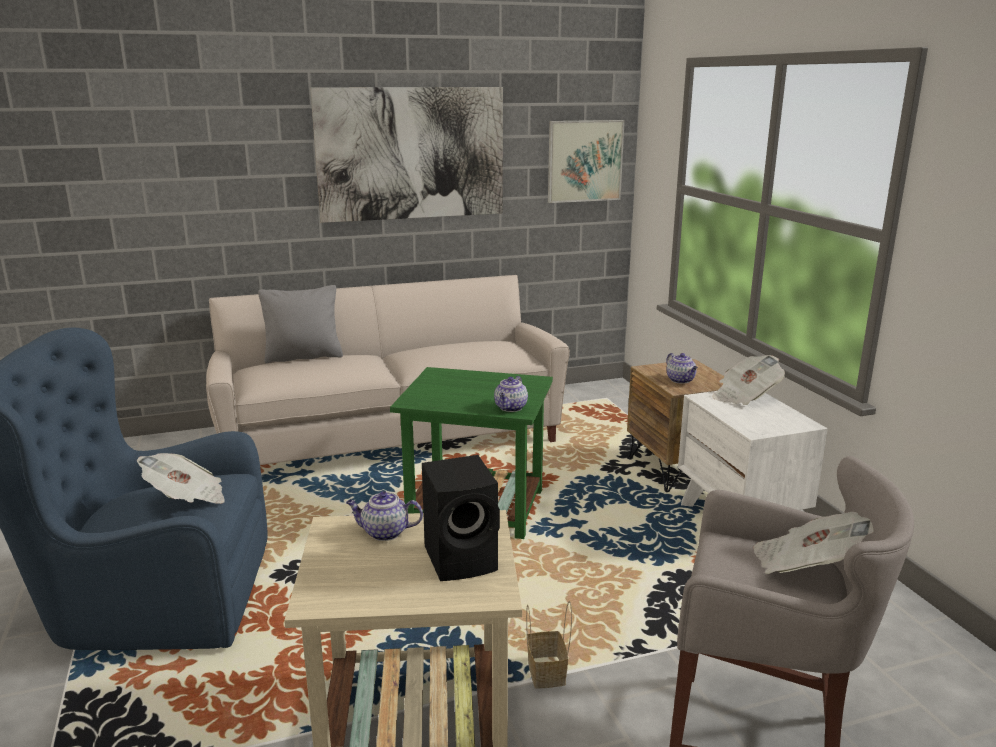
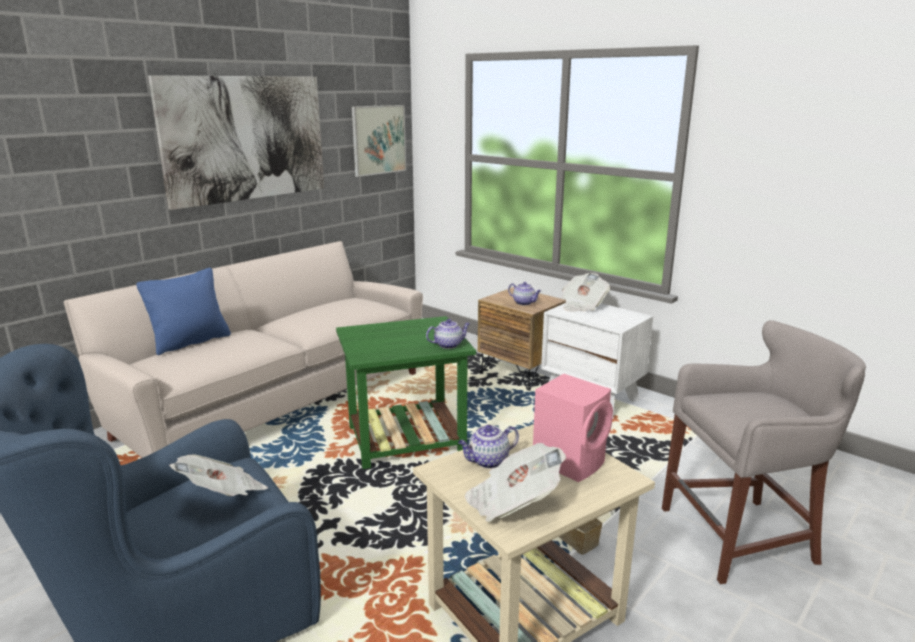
camera: 30 degrees left, 0 degrees up
(303, 357) = (190, 342): grey pillow -> blue pillow
(463, 559) = (570, 461): black speaker -> pink speaker
(511, 408) = (448, 345): teapot -> teapot turned 105 degrees counterclockwise
(805, 566) = (768, 400): newspaper -> newspaper (512, 502)

